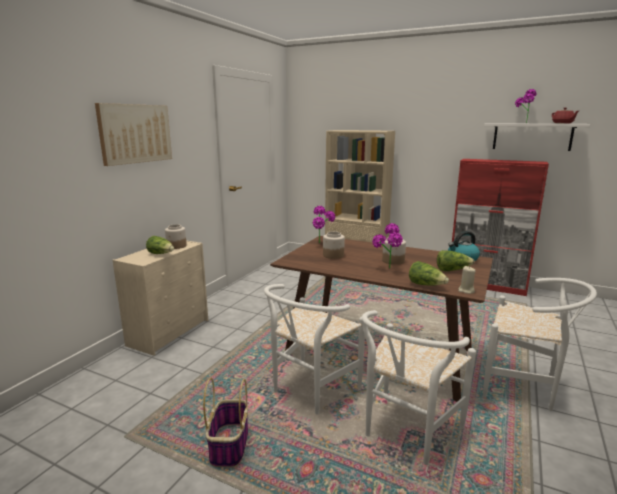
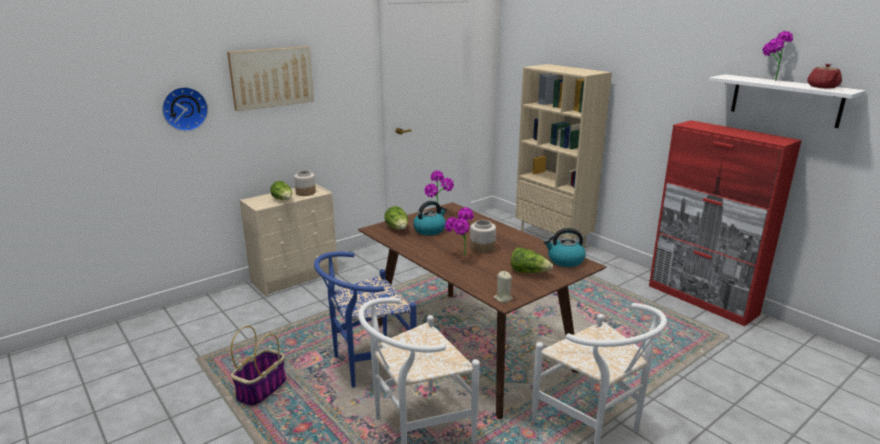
camera: 25 degrees right, 5 degrees up
(54, 162) = (184, 108): none -> wall clock
(309, 391) = (366, 365): white chair -> blue chair
(333, 255) = (430, 230): jar -> kettle
(426, 285) = (471, 283): lettuce -> lettuce (398, 229)

